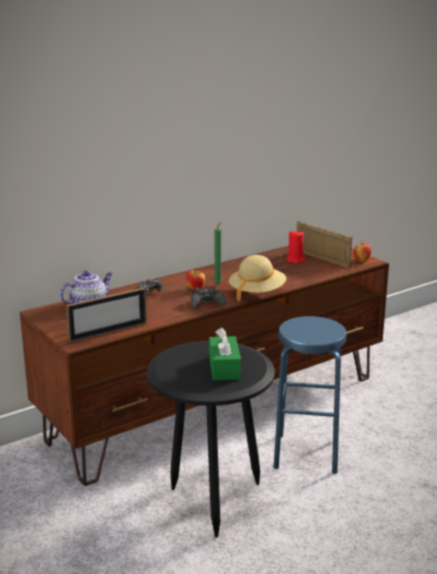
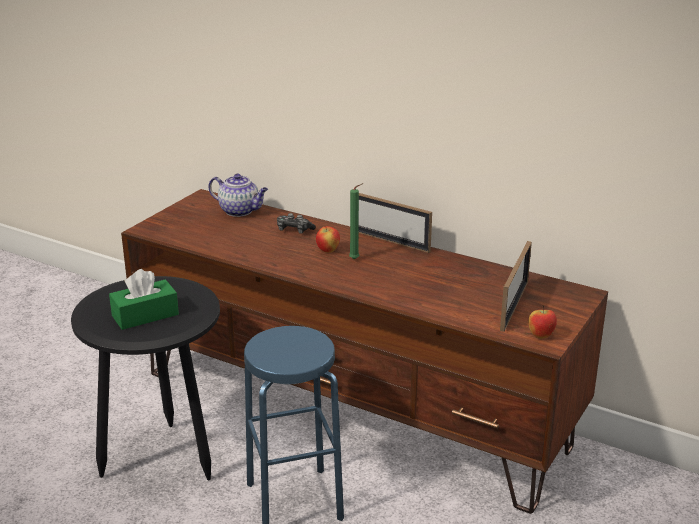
camera: 65 degrees right, 5 degrees up
(108, 332) = (180, 236): picture frame -> picture frame (389, 240)
(207, 303) = (292, 266): black game controller -> none
(257, 293) = (349, 287): beige hat -> none
(295, 260) = (487, 288): red candle -> none

